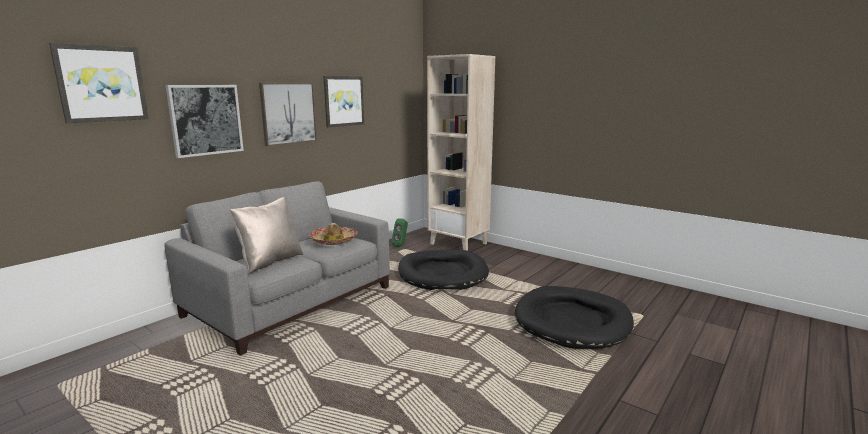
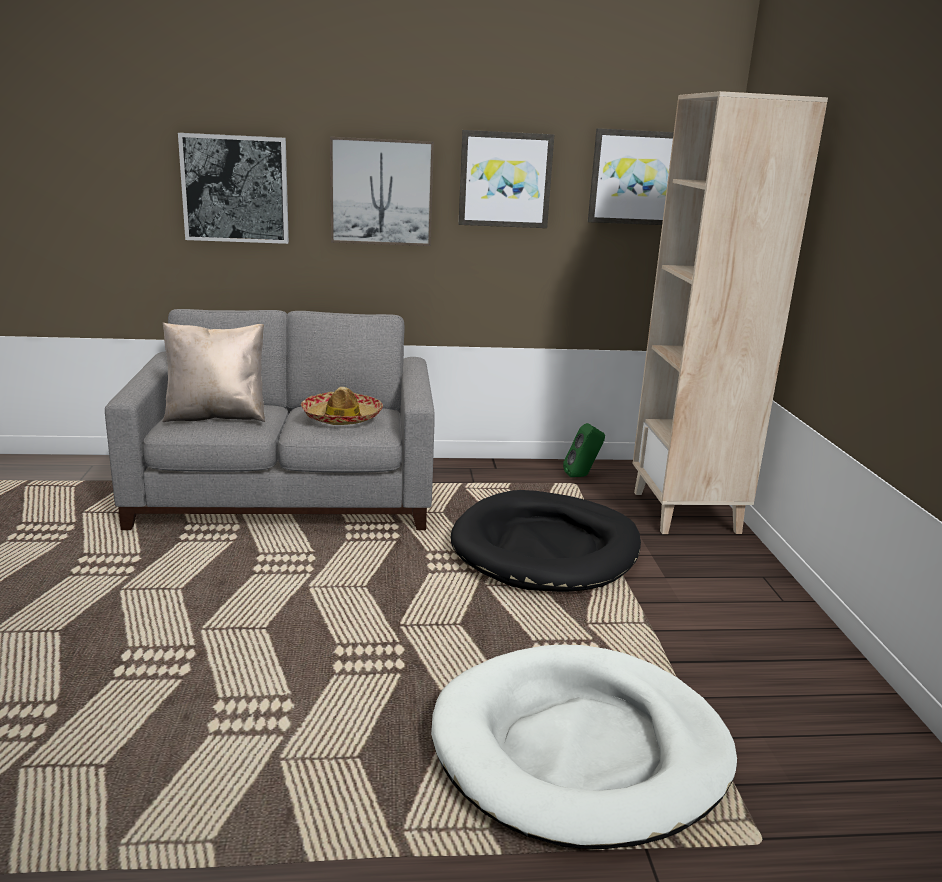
camera: 45 degrees right, 5 degrees up
(101, 84) = (97, 127): picture -> picture (635, 177)
(572, 321) = (580, 749): black dog bed -> white dog bed

